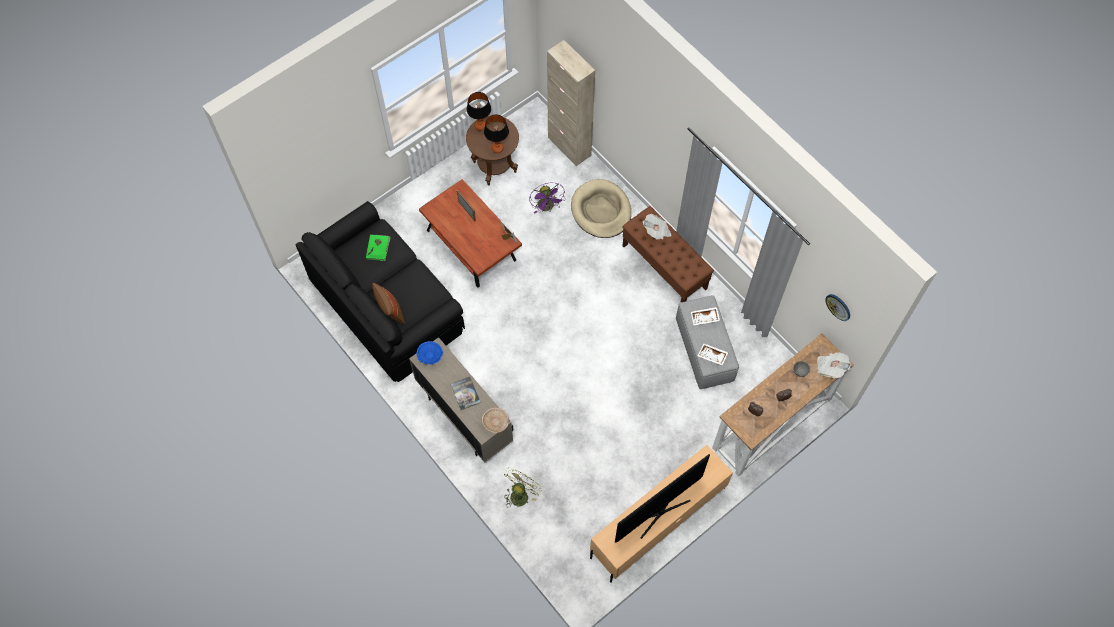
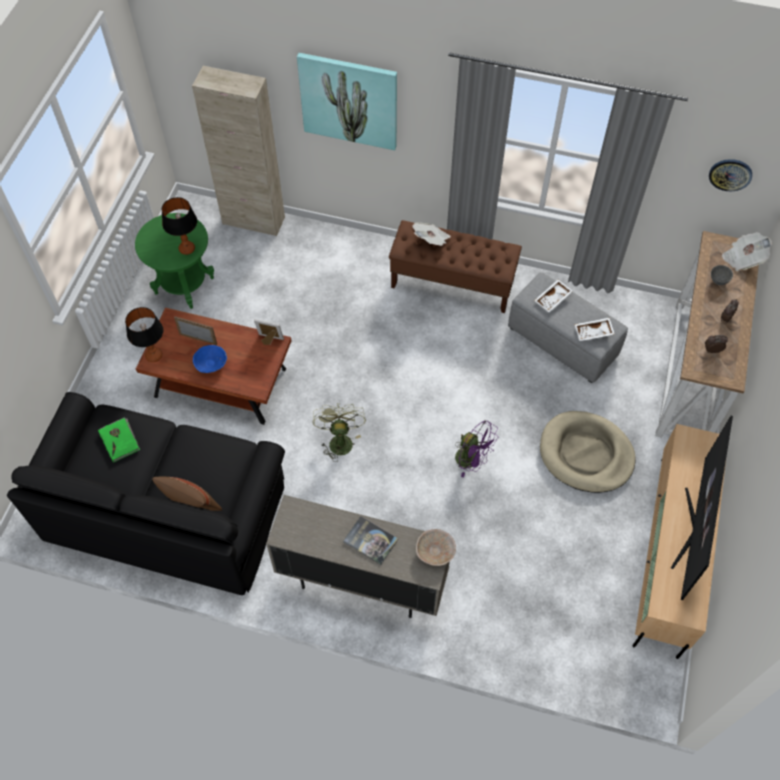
camera: 35 degrees left, 5 degrees down
(430, 355) = (291, 523): blue bowl -> blue bowl (211, 363)
(480, 126) = (148, 236): table lamp -> table lamp (153, 356)
(494, 167) = (184, 285): brown side table -> green side table
(520, 493) = (496, 626): green fan -> green fan (339, 440)
(547, 207) = (278, 294): purple fan -> purple fan (472, 460)
(601, 211) = (339, 265): beige dog bed -> beige dog bed (586, 454)
(638, 113) = (349, 100): none -> picture

